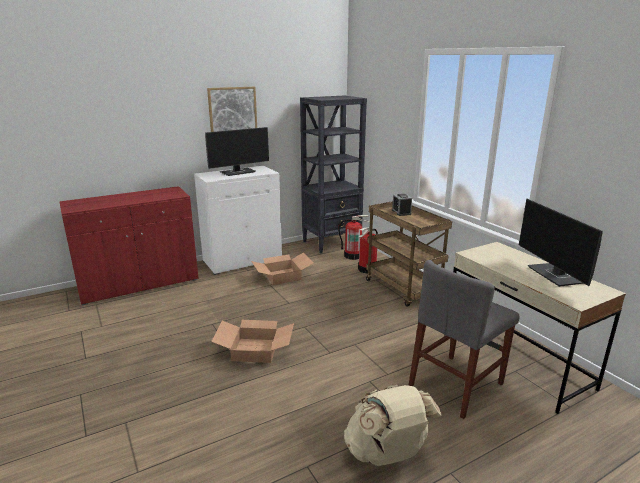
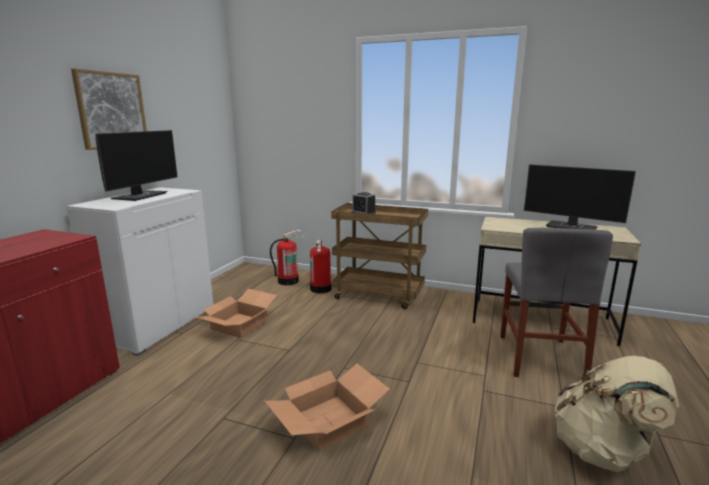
camera: 40 degrees left, 5 degrees down
(332, 243) = (248, 275): black bookcase -> none

